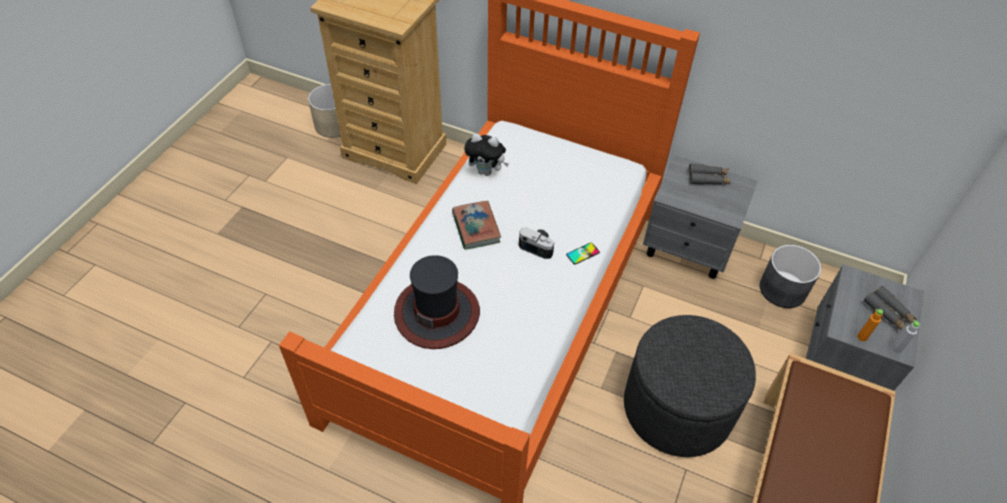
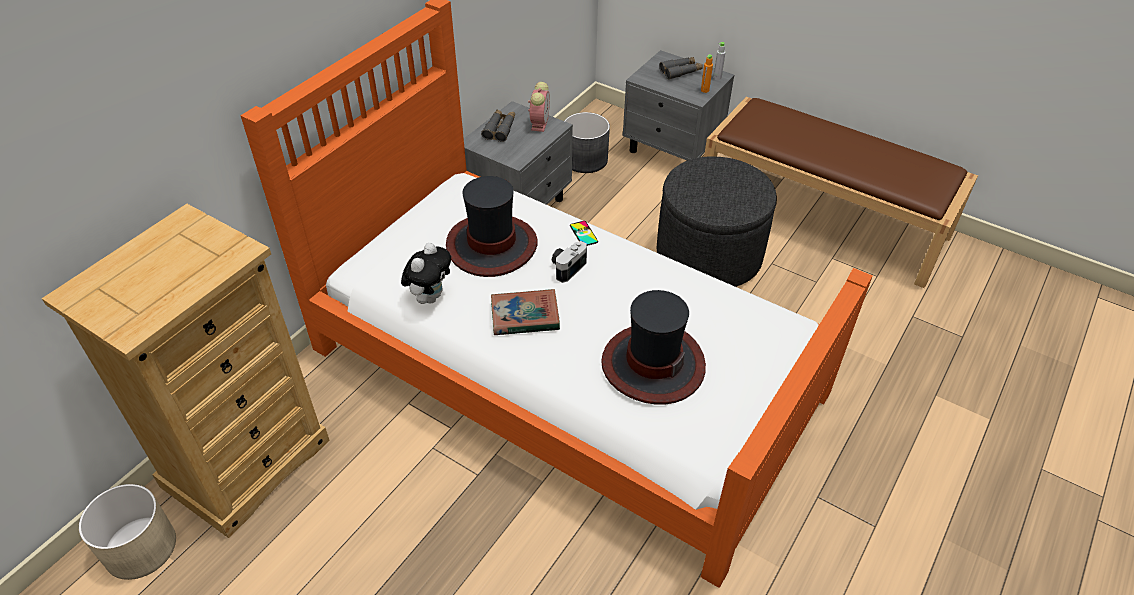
camera: 80 degrees left, 5 degrees down
(550, 197) = (492, 246): none -> hat
(731, 204) = (539, 123): none -> alarm clock

